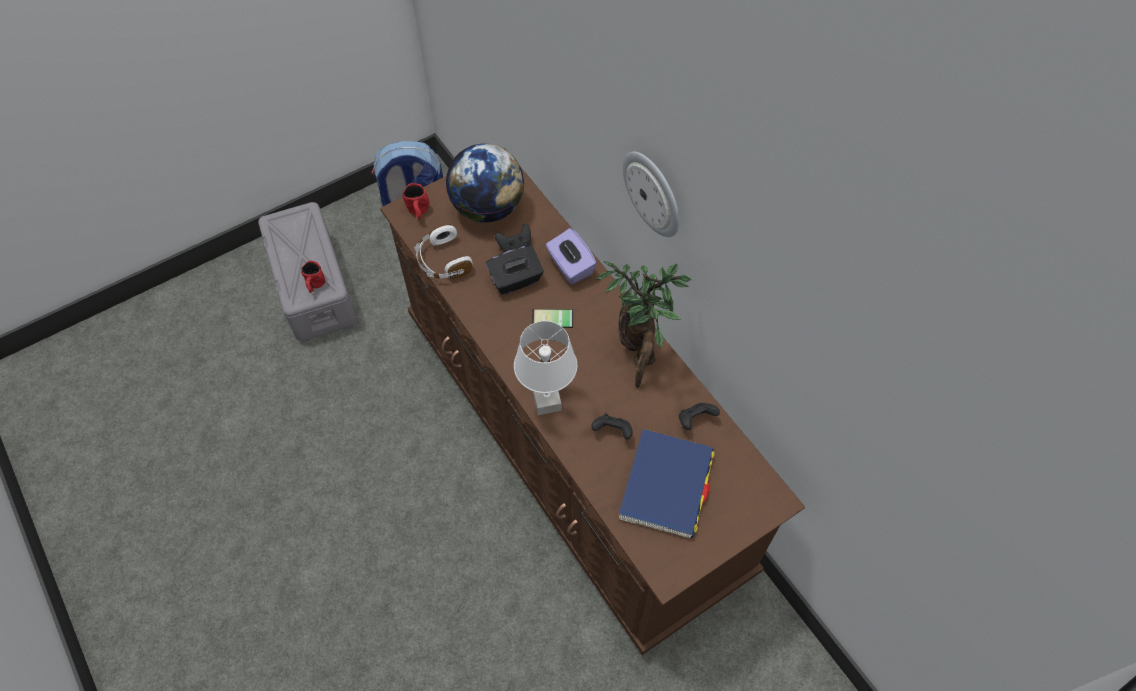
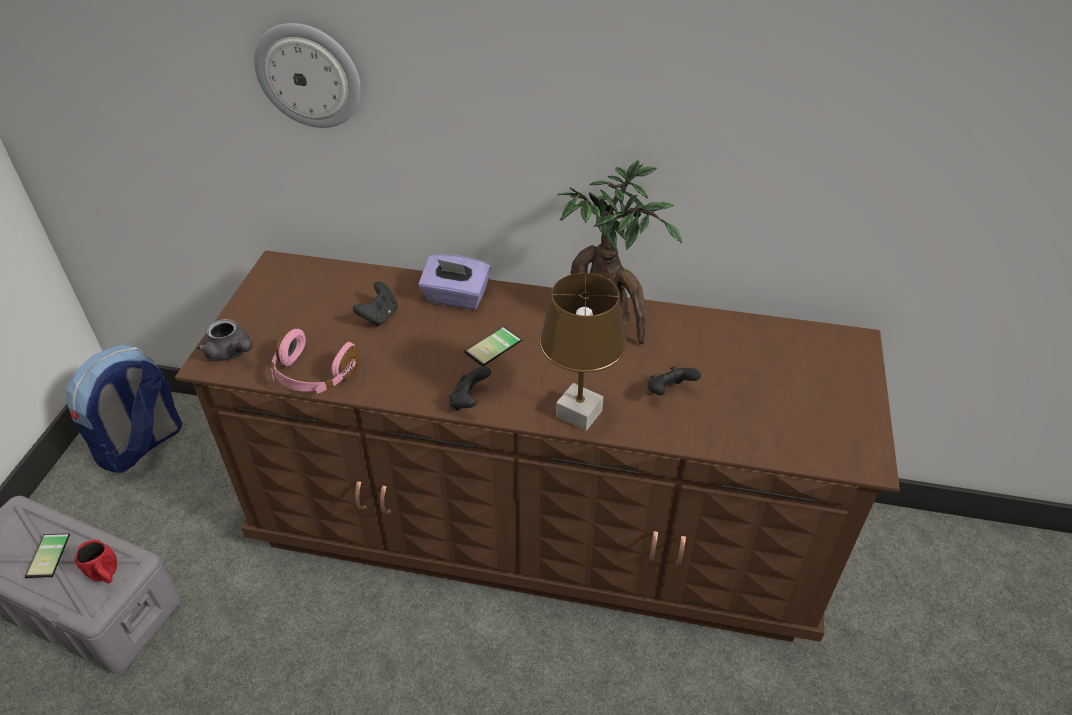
camera: 45 degrees left, 15 degrees down
(302, 253) = (51, 555): none -> phone
(419, 213) = (231, 352): red mug -> grey teapot
(442, 261) = (313, 375): white headphones -> pink headphones
(488, 208) = (309, 304): globe -> none
(516, 280) = (415, 341): black tissue box -> none
(546, 401) = (578, 414): white table lamp -> brown table lamp
(653, 193) = (553, 100): wall clock -> wall clock (309, 75)
(666, 485) = (768, 396): blue book -> none
(695, 420) = (720, 333): black game controller -> black game controller (469, 401)

